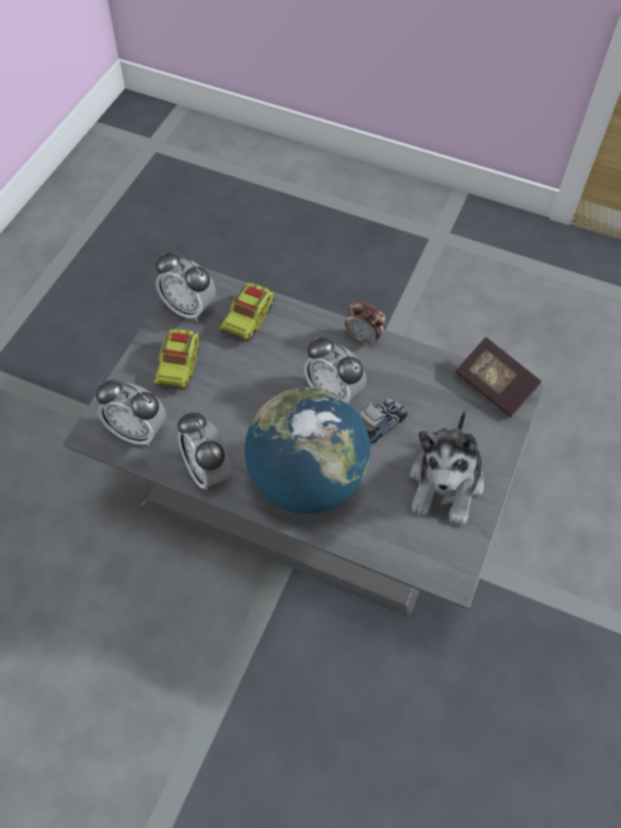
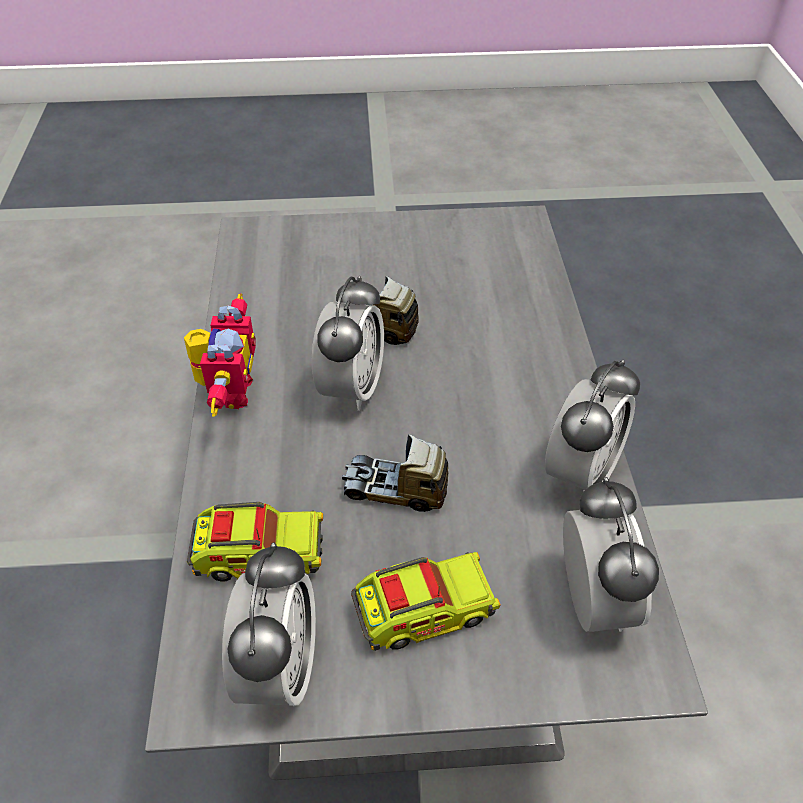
camera: 115 degrees left, 10 degrees down
(250, 383) = (395, 490): none -> toy truck
(306, 480) = (507, 365): globe -> none
(363, 338) = (227, 391): alarm clock -> toy robot
(446, 484) = (416, 252): plush toy -> none
(494, 386) = (247, 251): book -> none

